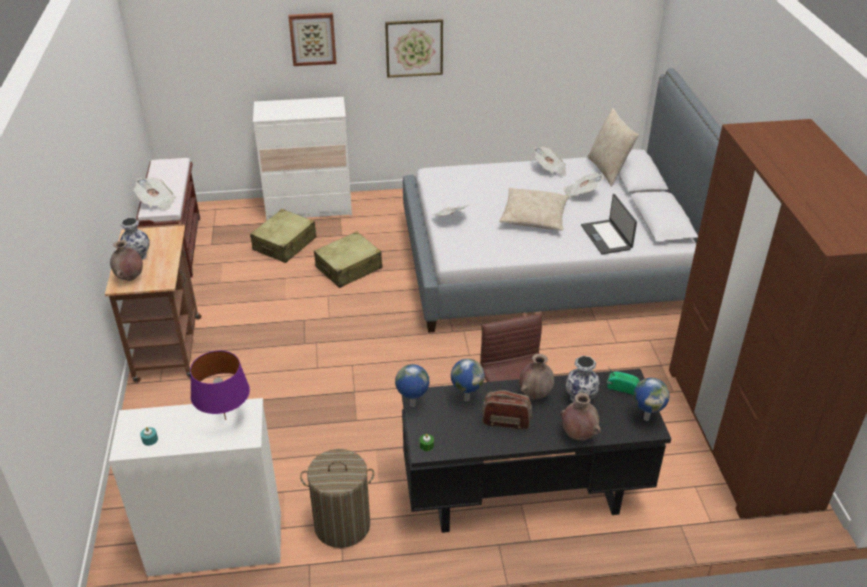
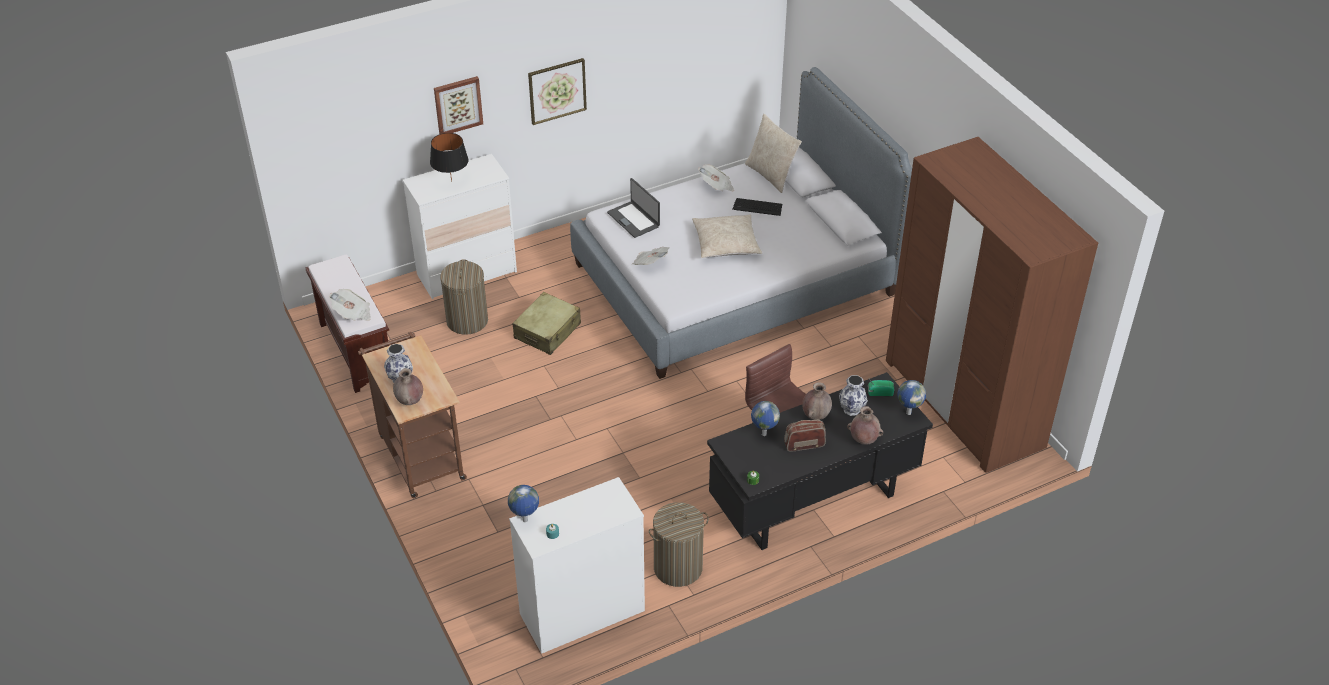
camera: 20 degrees left, 5 degrees up
(225, 419) = (601, 502): purple table lamp -> none
(285, 244) = (467, 321): beige suitcase -> laundry basket
(294, 109) = (451, 181): none -> black table lamp
(412, 405) = (724, 451): globe -> globe (525, 520)
(581, 193) = (757, 207): newspaper -> keyboard
(607, 237) = (801, 250): laptop -> laptop (634, 219)

